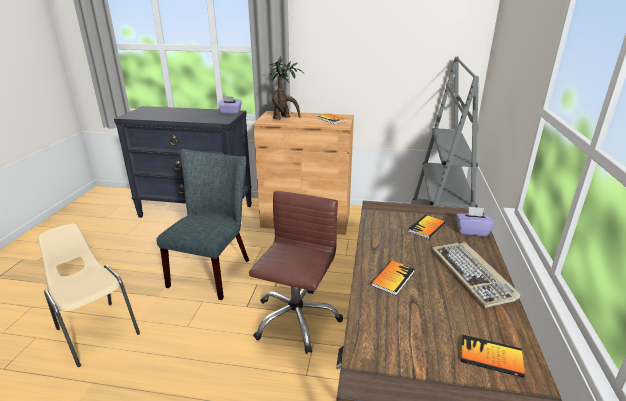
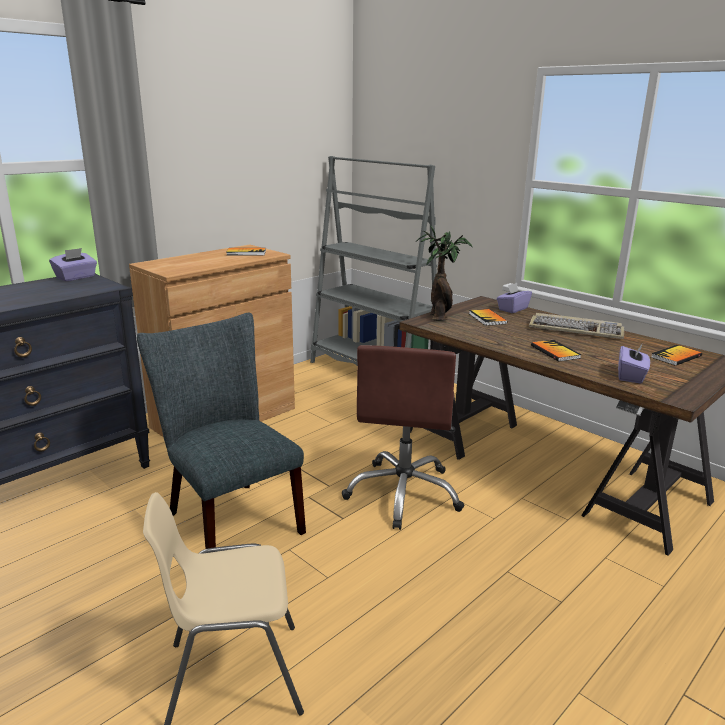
camera: 55 degrees left, 5 degrees down
(284, 118) = (186, 264): potted plant -> potted plant (440, 316)
(295, 319) = (404, 493): brown office chair -> brown office chair turned 135 degrees counterclockwise
(386, 335) = (631, 376): none -> purple tissue box

